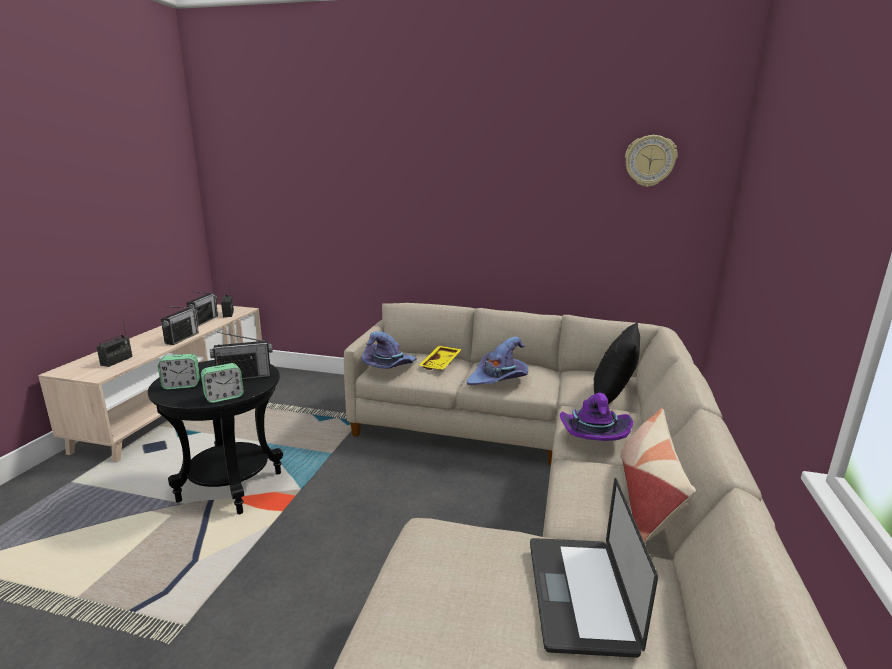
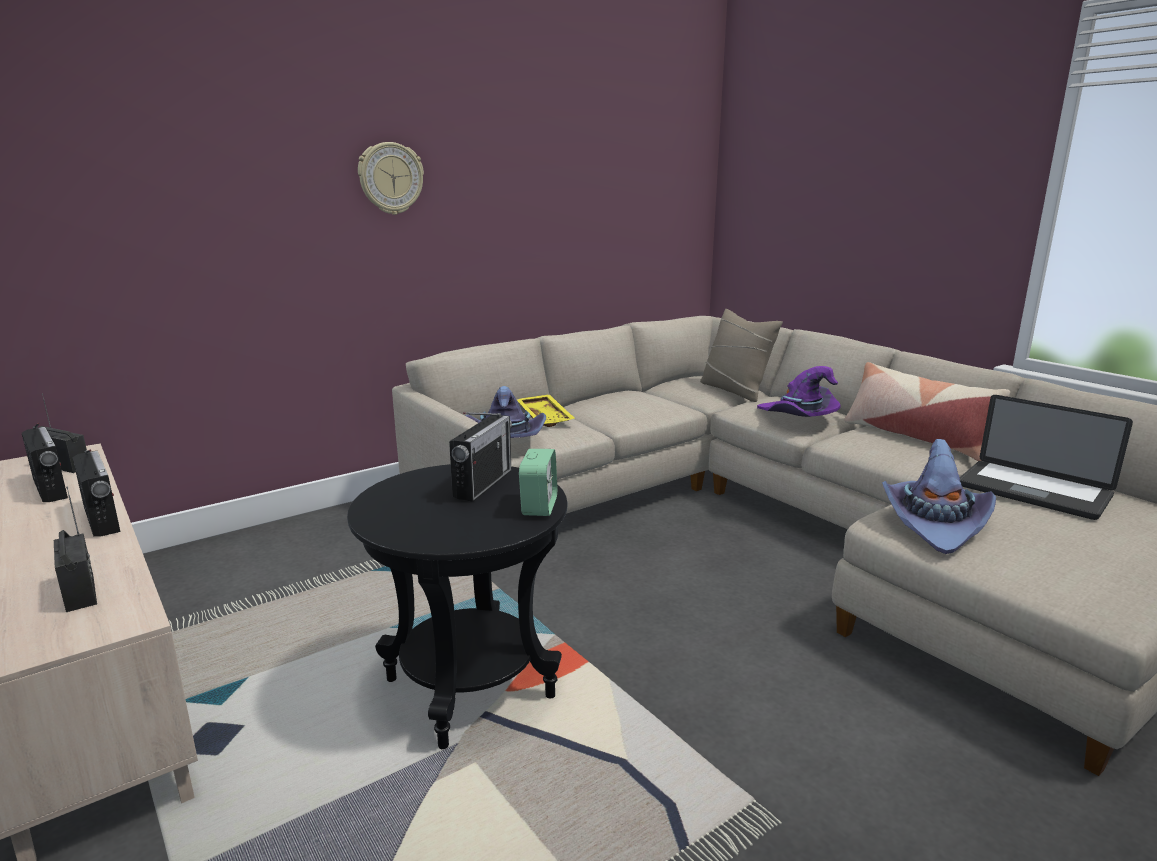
camera: 50 degrees left, 0 degrees up
(181, 385) = (438, 525): alarm clock -> none
(498, 379) = (630, 410): purple hat -> purple hat (934, 524)
(612, 396) = (735, 390): black pillow -> beige pillow
(649, 161) = (653, 136): wall clock -> wall clock (390, 178)

